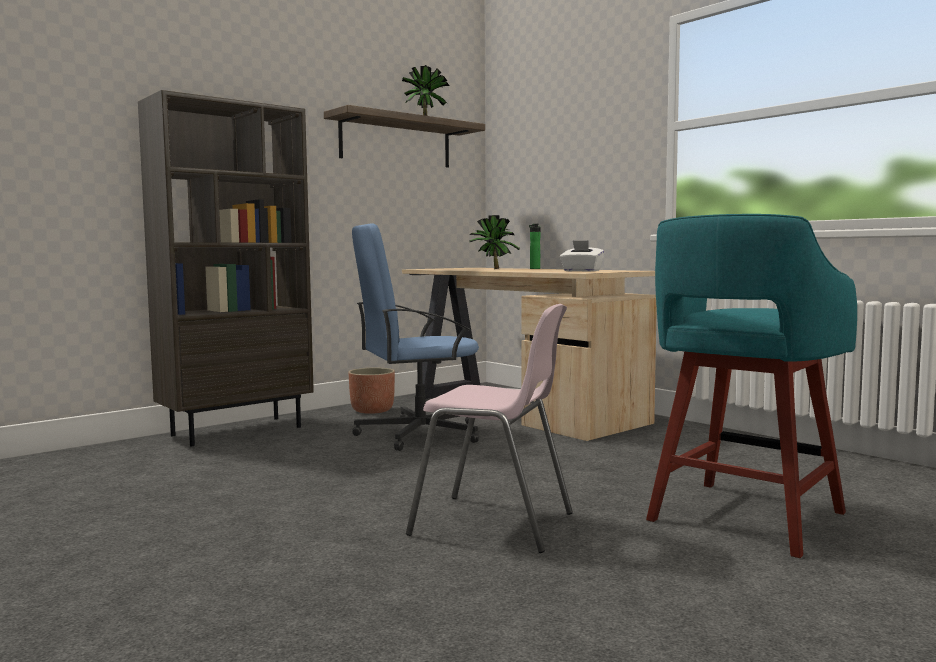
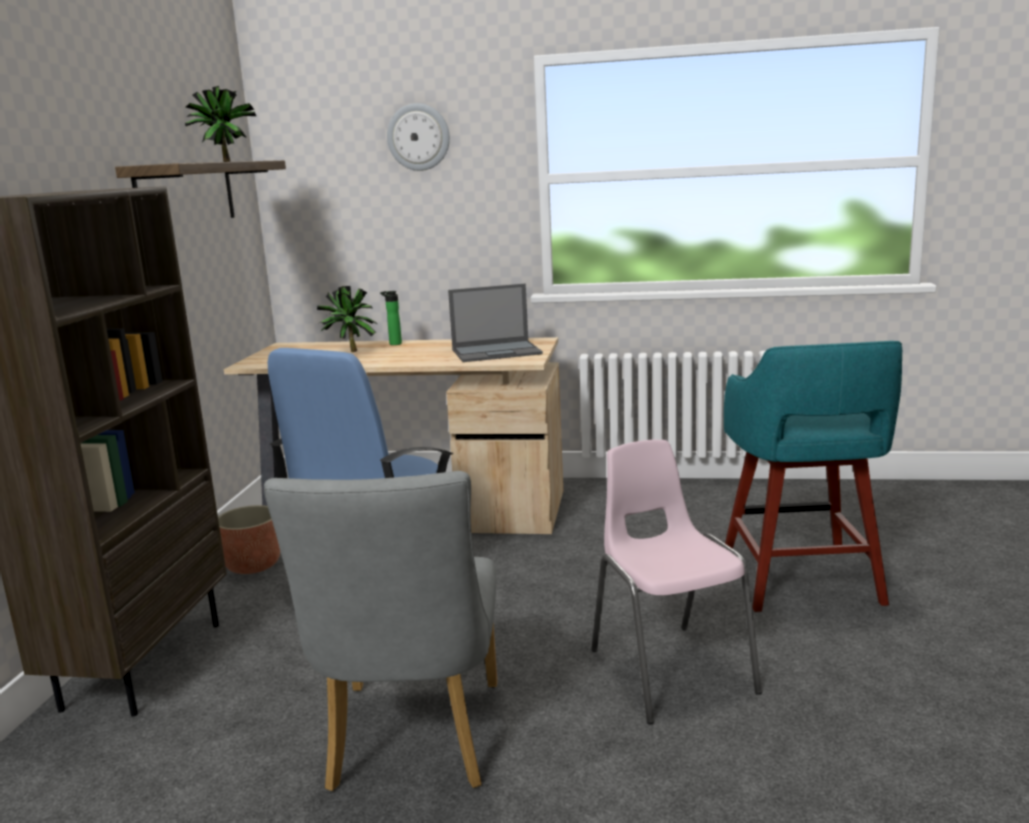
camera: 40 degrees left, 10 degrees up
(266, 498) = (412, 745): none -> grey chair
(494, 524) = (670, 670): pink chair -> pink chair turned 90 degrees counterclockwise
(581, 271) = (497, 352): white tissue box -> laptop
(583, 100) = (418, 137): none -> wall clock

